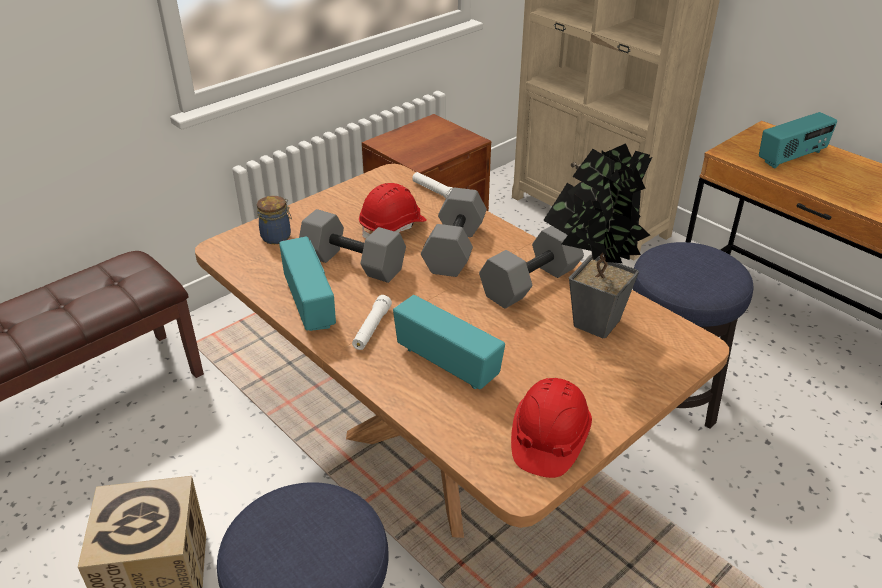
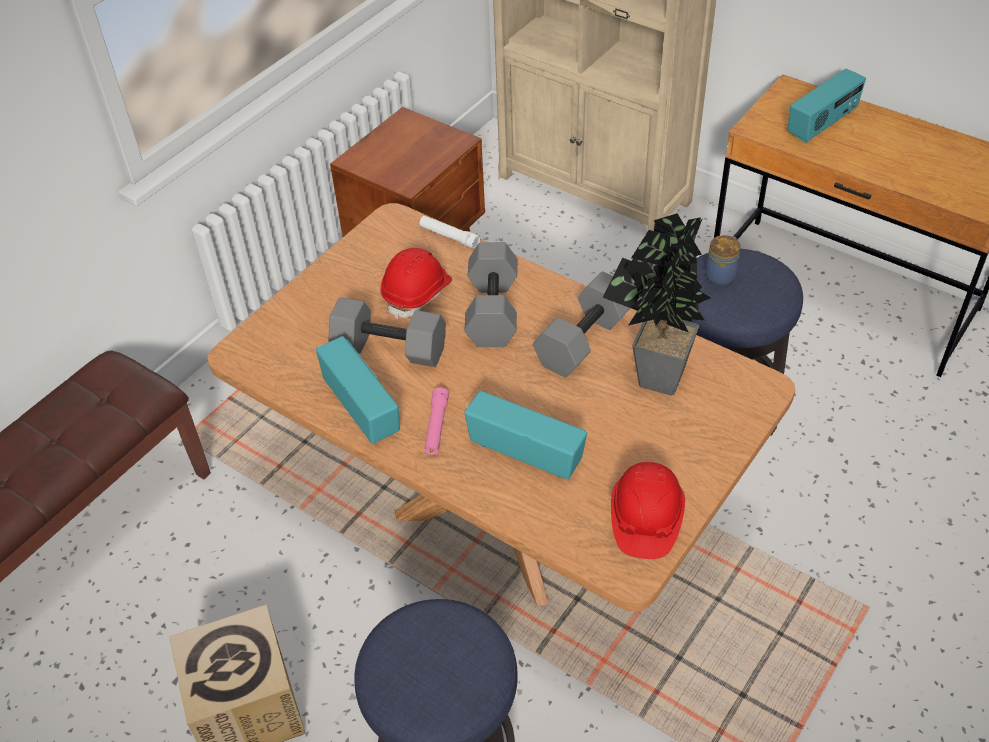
camera: 10 degrees left, 10 degrees up
(277, 236) = (294, 328): jar -> jar (721, 275)
(372, 328) = (436, 426): white flashlight -> pink flashlight

